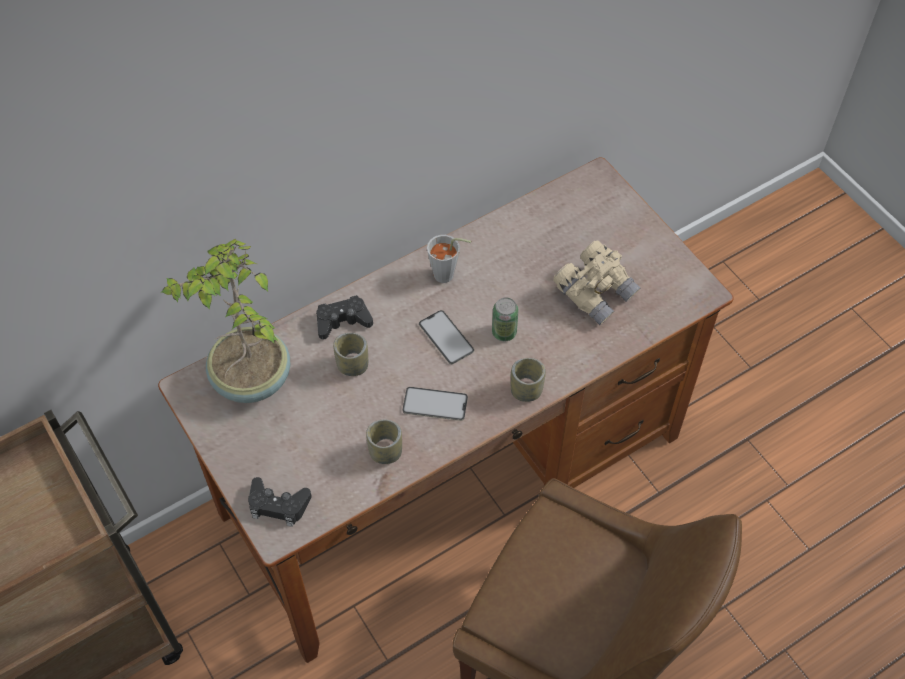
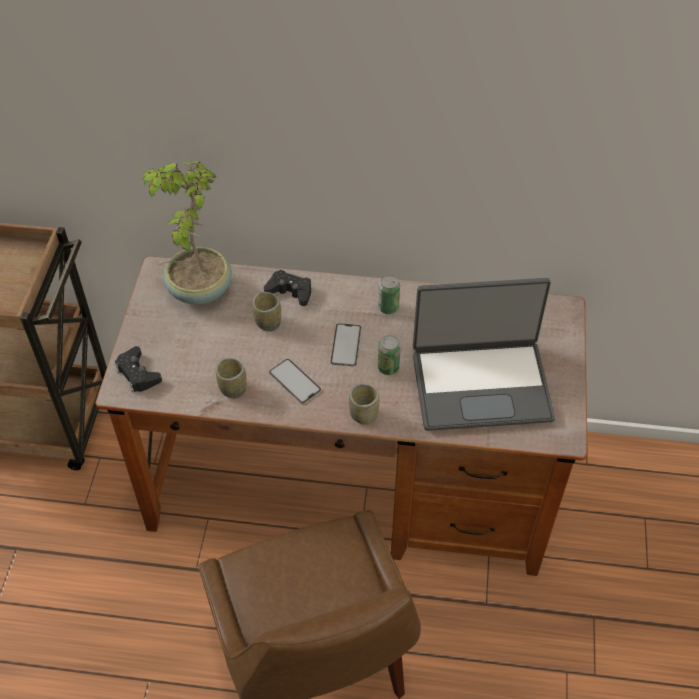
camera: 40 degrees right, 5 degrees down
(448, 276) = (388, 307): grey cup -> can
(595, 292) = (481, 384): beige binoculars -> laptop

